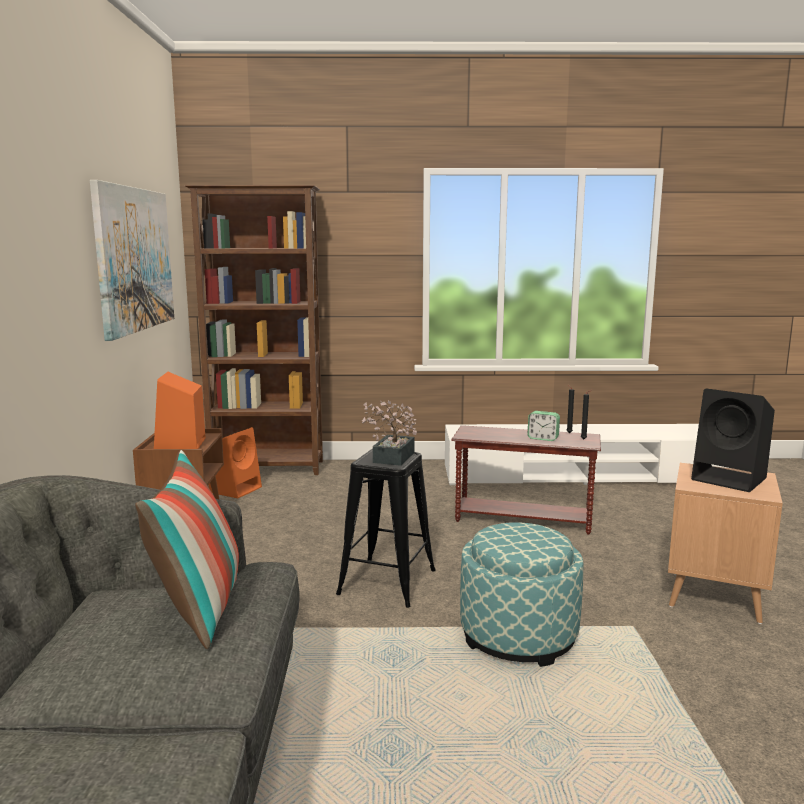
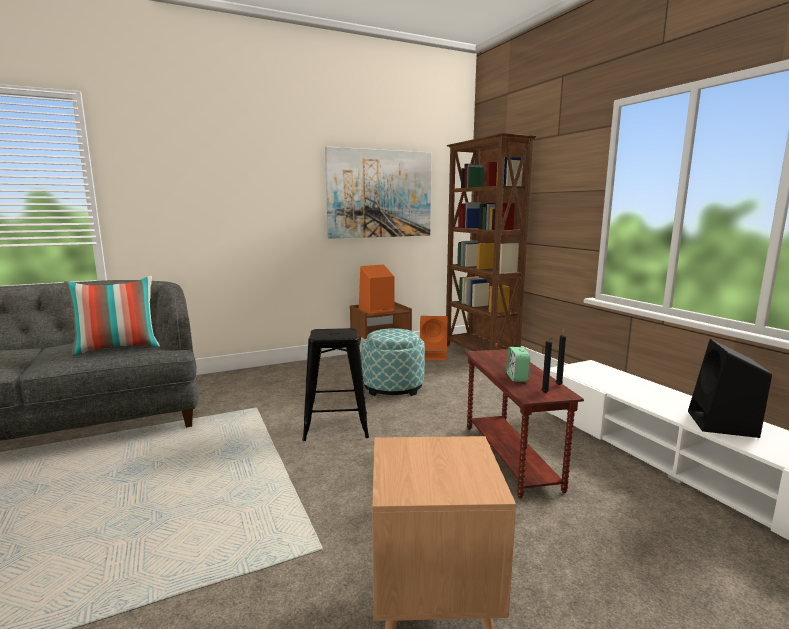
camera: 65 degrees right, 0 degrees up
(391, 459) = (331, 334): potted plant -> none
(518, 636) = (280, 490): ottoman -> ottoman (393, 387)
(731, 479) = (444, 468): black speaker -> black speaker (723, 424)

